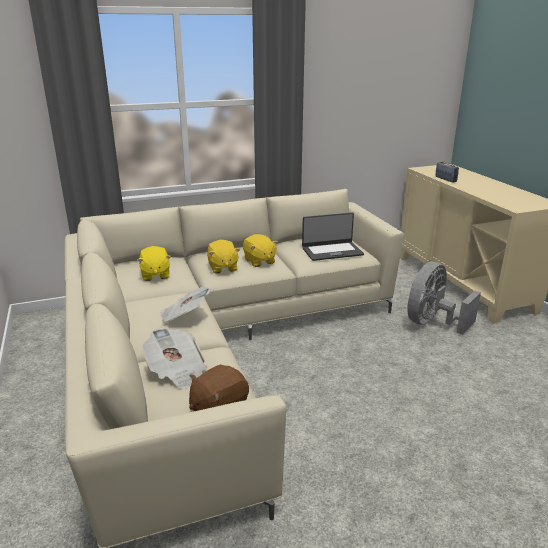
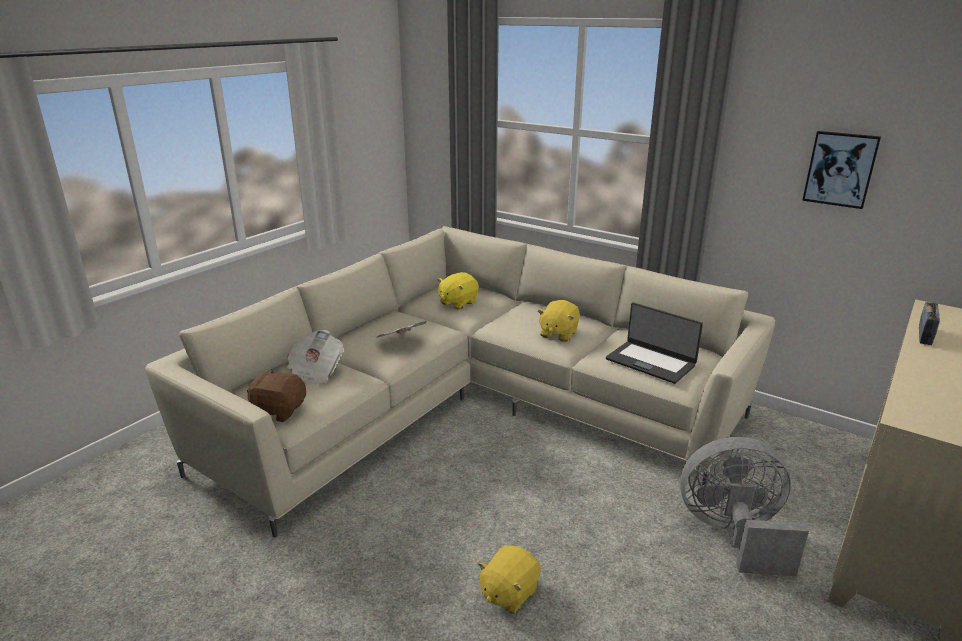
camera: 55 degrees right, 0 degrees up
(222, 268) = (516, 323): yellow plush toy -> yellow plush toy (508, 592)
(363, 101) = (840, 169): none -> picture

